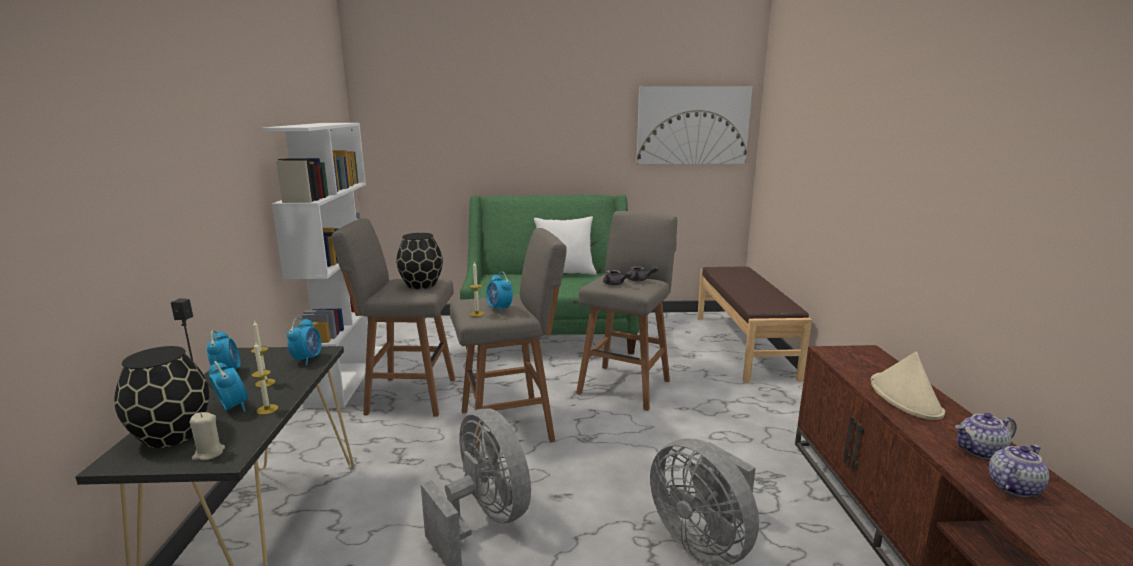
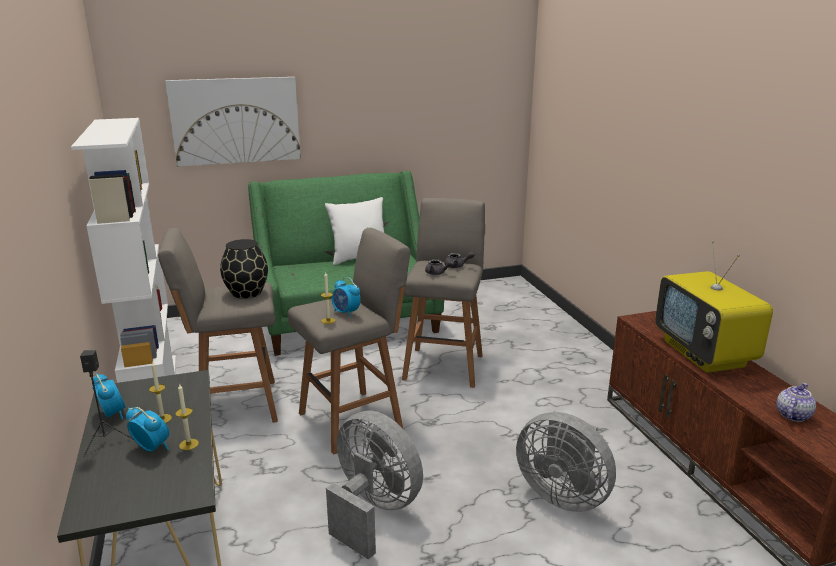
camera: 15 degrees left, 5 degrees up
(172, 434) = (115, 482): black vase -> none
(208, 453) = (170, 493): beige candle -> none
(307, 359) = (184, 388): alarm clock -> none
(692, 125) = (471, 97): picture -> picture (235, 121)
(744, 346) = (536, 312): brown bench -> none
(905, 397) = (705, 354): beige hat -> television
(980, 451) = (766, 391): teapot -> none

